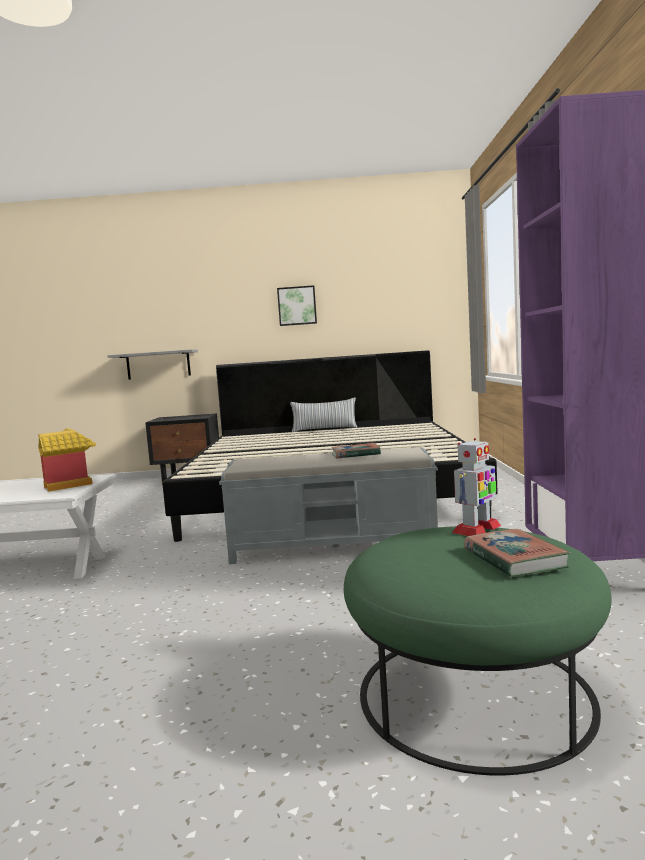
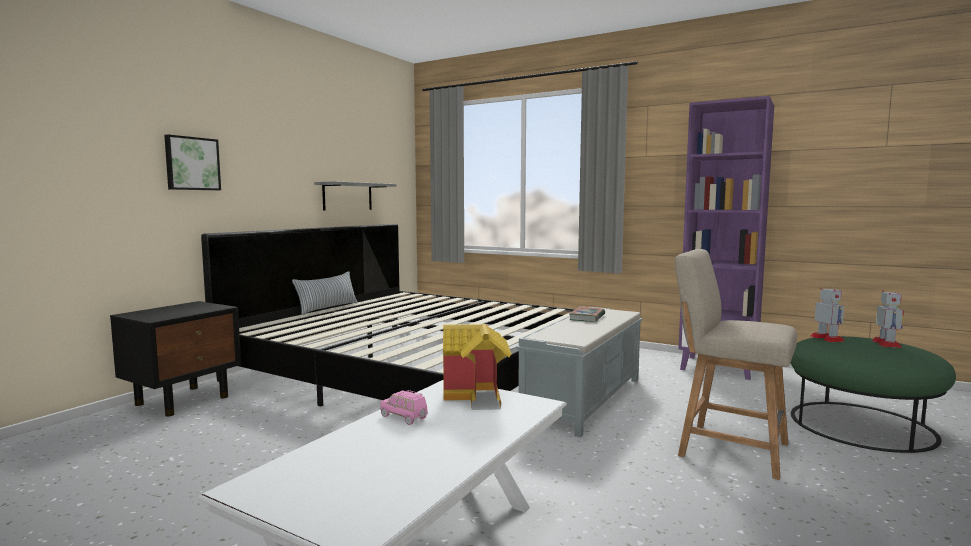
camera: 60 degrees left, 0 degrees up
(24, 483) = (404, 417): none -> pink toy car
(158, 365) = (105, 231): grey shelf -> grey shelf (347, 196)
(264, 619) = (727, 448): none -> beige chair
(297, 306) = (287, 165): picture -> picture (192, 163)
(514, 559) = (886, 344): book -> toy robot

